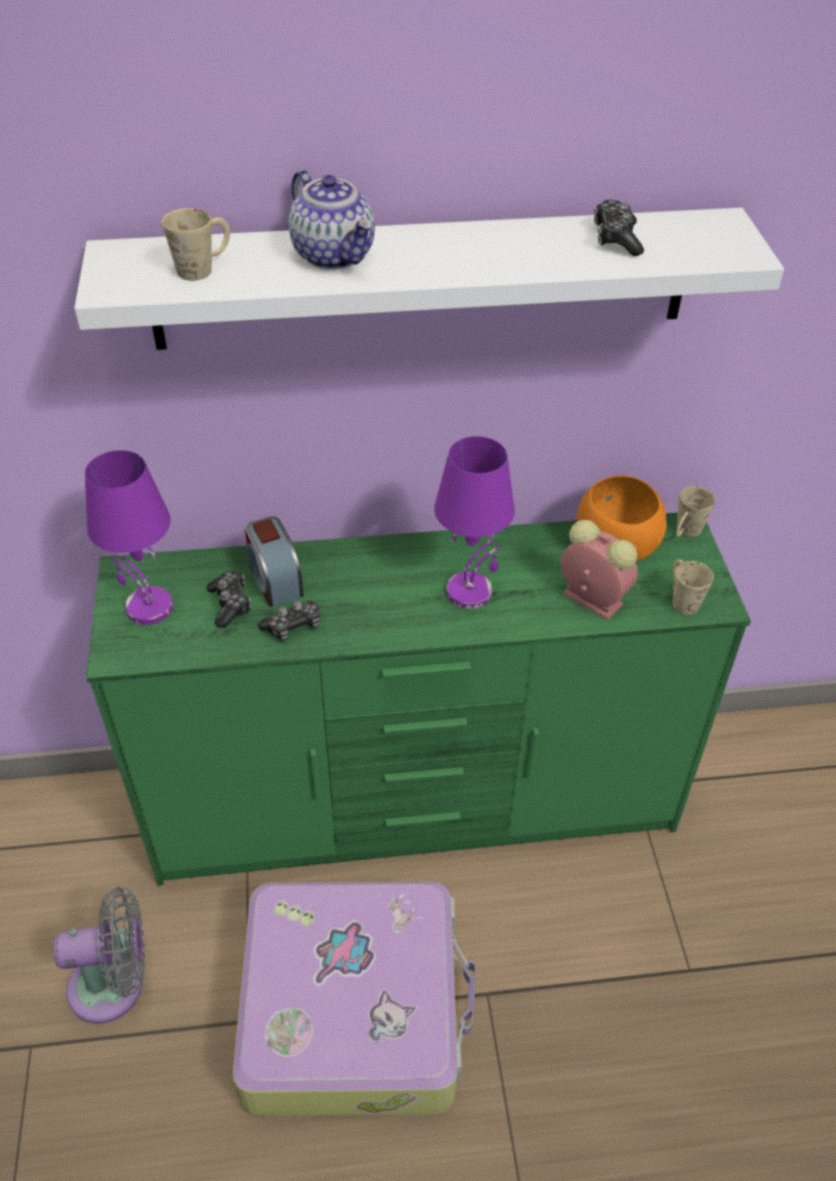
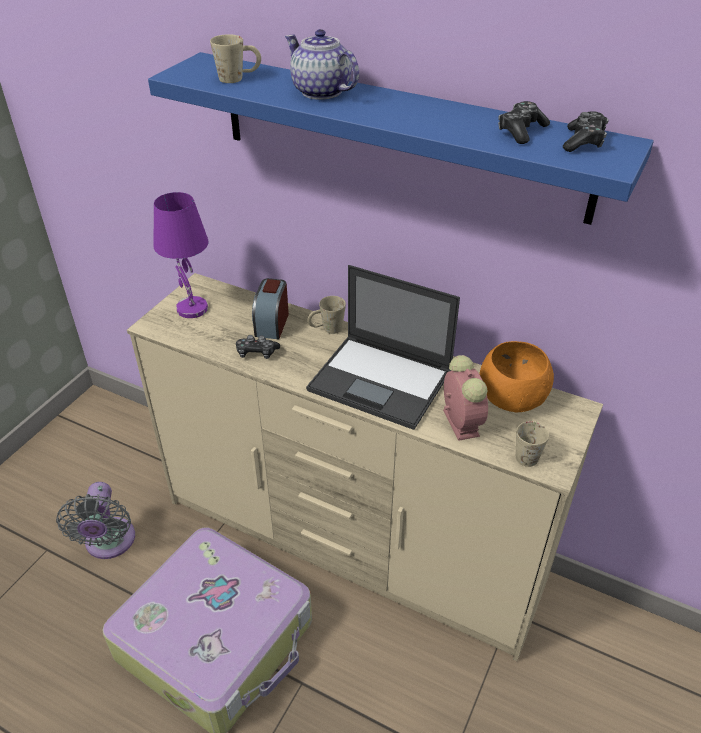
camera: 35 degrees right, 5 degrees down
(115, 985) = (109, 543): grey fan -> grey fan turned 60 degrees clockwise
(230, 604) = (235, 326): game controller -> game controller (583, 141)
(335, 255) = (320, 92): teapot -> teapot turned 135 degrees clockwise
(416, 806) = (351, 542): green dresser -> beige dresser
(422, 279) = (399, 135): white shelf -> blue shelf
(470, 591) = (382, 381): purple table lamp -> laptop
(685, 533) = (574, 413): beige mug -> beige mug (326, 329)

